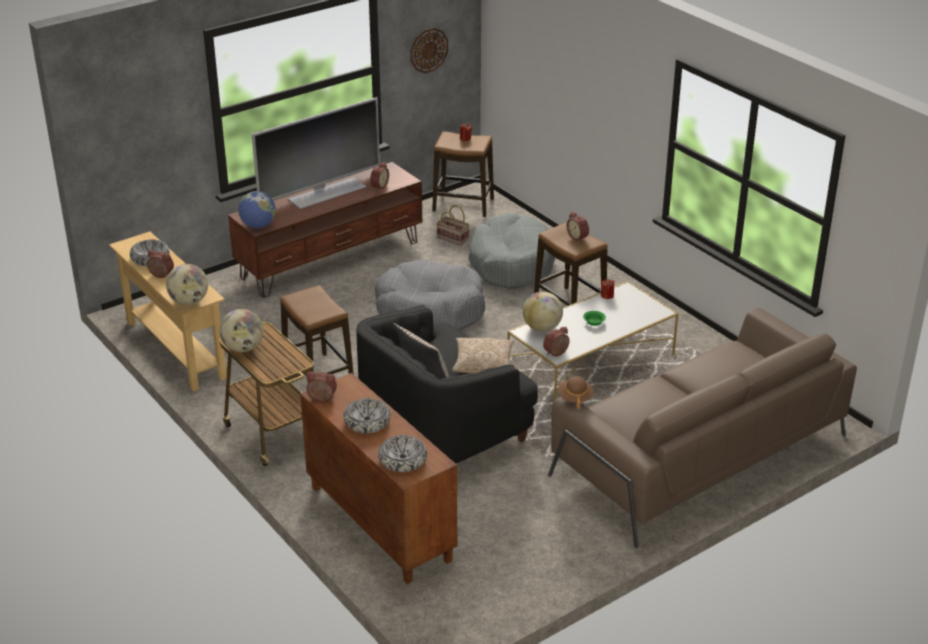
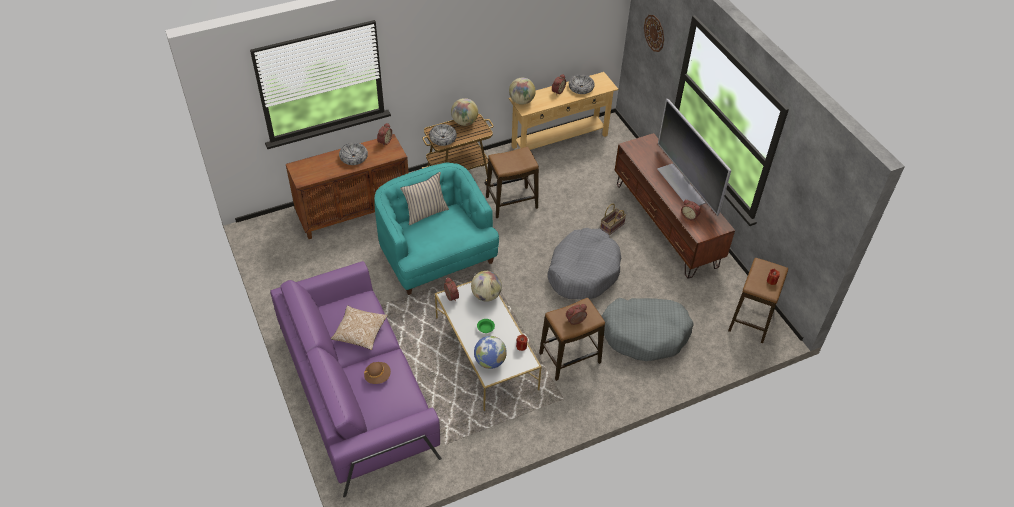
camera: 100 degrees right, 15 degrees up
(258, 225) = (634, 146): globe -> globe (490, 361)
(402, 459) = (311, 167): bowl -> bowl (443, 138)
(428, 50) = (802, 200): wall clock -> wall clock (654, 33)
(443, 428) = (436, 255): black armchair -> turquoise armchair
(454, 238) = (692, 303): basket -> basket (612, 227)
(483, 365) = (433, 243): pillow -> pillow (360, 332)
(575, 398) = (359, 270): brown hat -> brown hat (377, 376)
(699, 455) = (356, 390): brown sofa -> purple sofa

